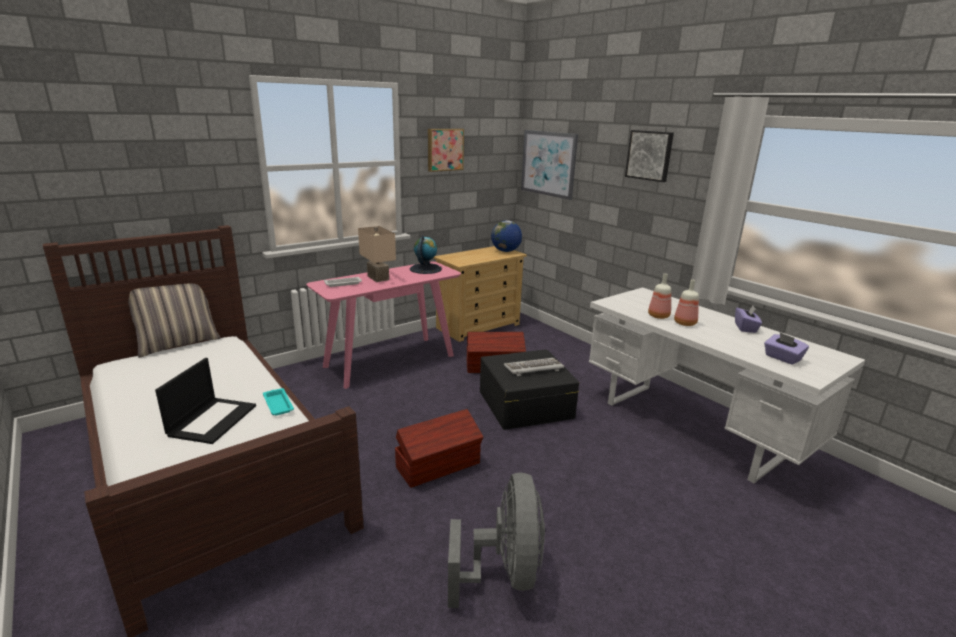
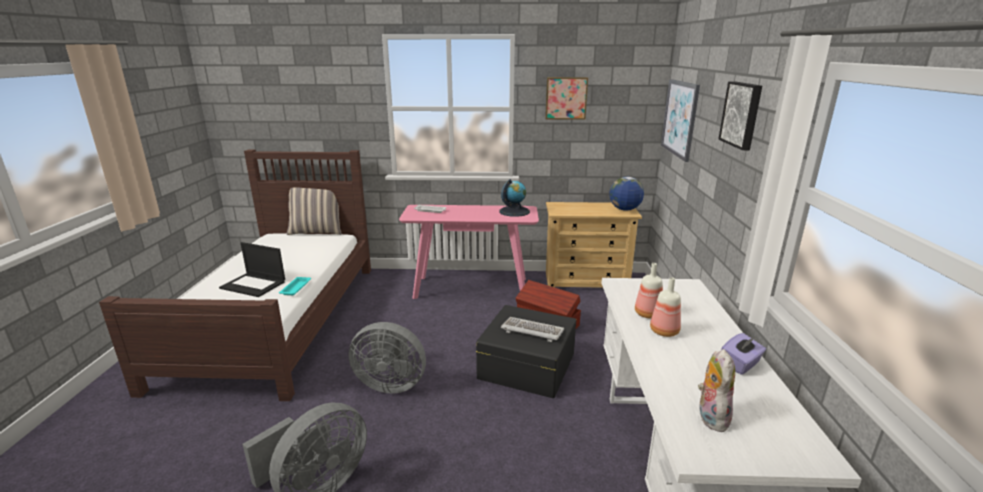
camera: 40 degrees right, 0 degrees up
(212, 420) = (254, 285): laptop -> laptop turned 60 degrees clockwise
(377, 278) = (462, 211): beige table lamp -> none
(439, 465) = (390, 383): brown storage box -> grey fan
(782, 358) = (710, 416): purple tissue box -> plush toy

